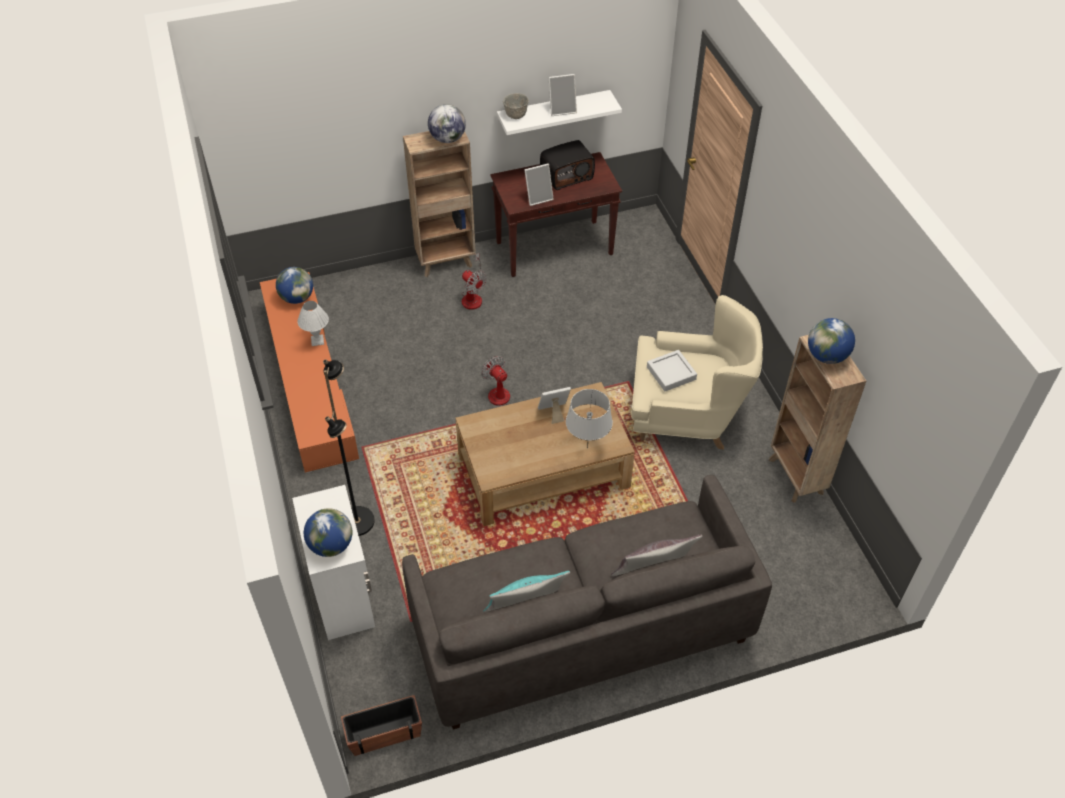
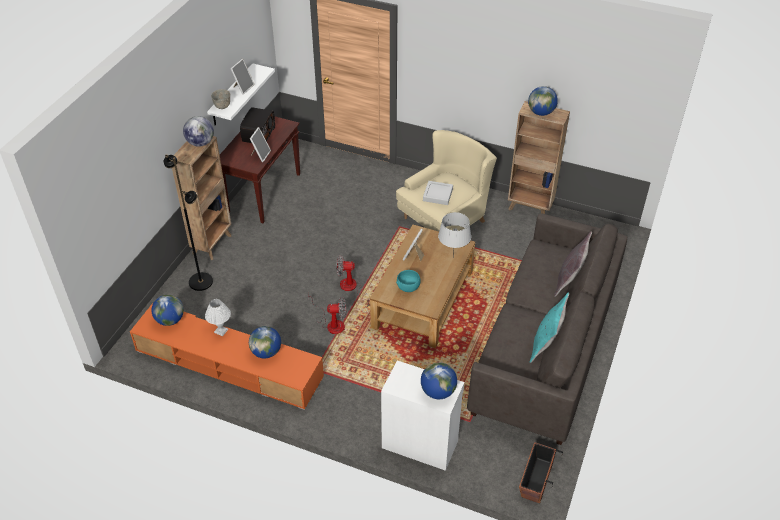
camera: 50 degrees left, 5 degrees down
(321, 390) = (266, 352): none -> globe
(358, 521) = (370, 405): black floor lamp -> black floor lamp (201, 281)
(473, 296) = (256, 249): fan -> fan (331, 323)
(502, 438) = (408, 287): none -> turquoise bowl

